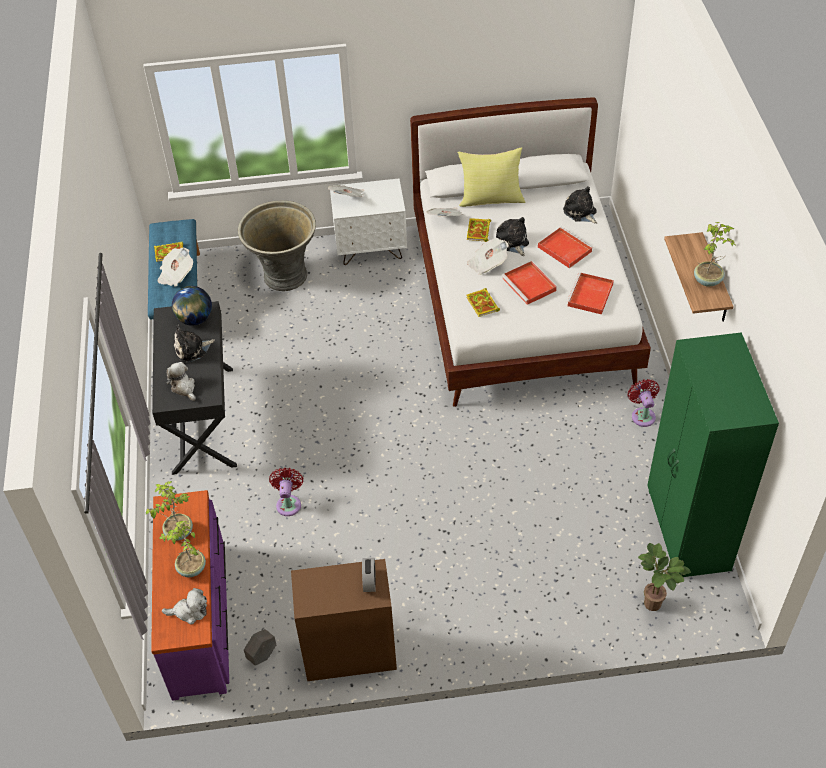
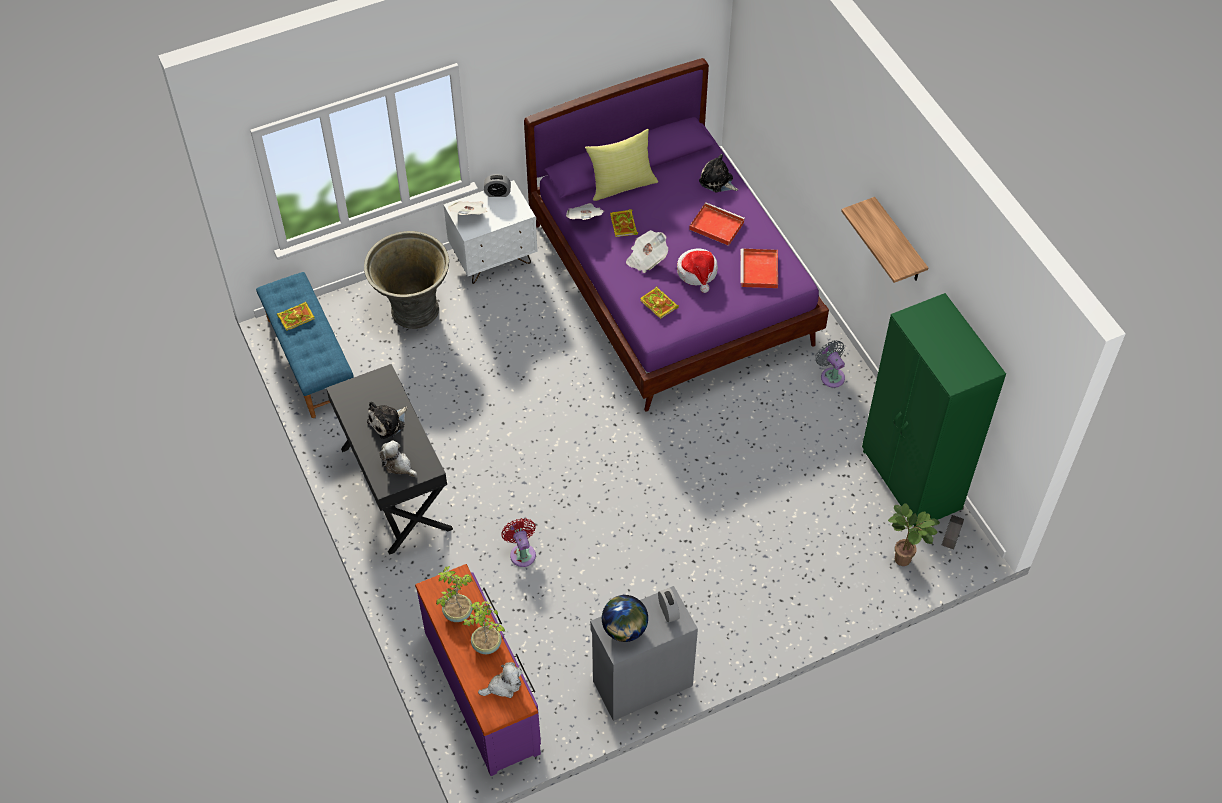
camera: 20 degrees left, 5 degrees up
(176, 275) = (315, 340): newspaper -> none
(195, 319) = (375, 389): globe -> globe (624, 629)
(262, 656) = (560, 709): grey planter -> grey planter (950, 540)
(349, 652) = (641, 682): brown cabinet -> grey cabinet
(380, 186) = (497, 193): none -> alarm clock
(512, 242) = (662, 229): plush toy -> none
(522, 302) = (672, 283): white bed -> purple bed
(530, 285) = (697, 272): red tray -> hat
(642, 415) = (831, 375): red fan -> grey fan
(708, 280) = (897, 246): potted plant -> none

